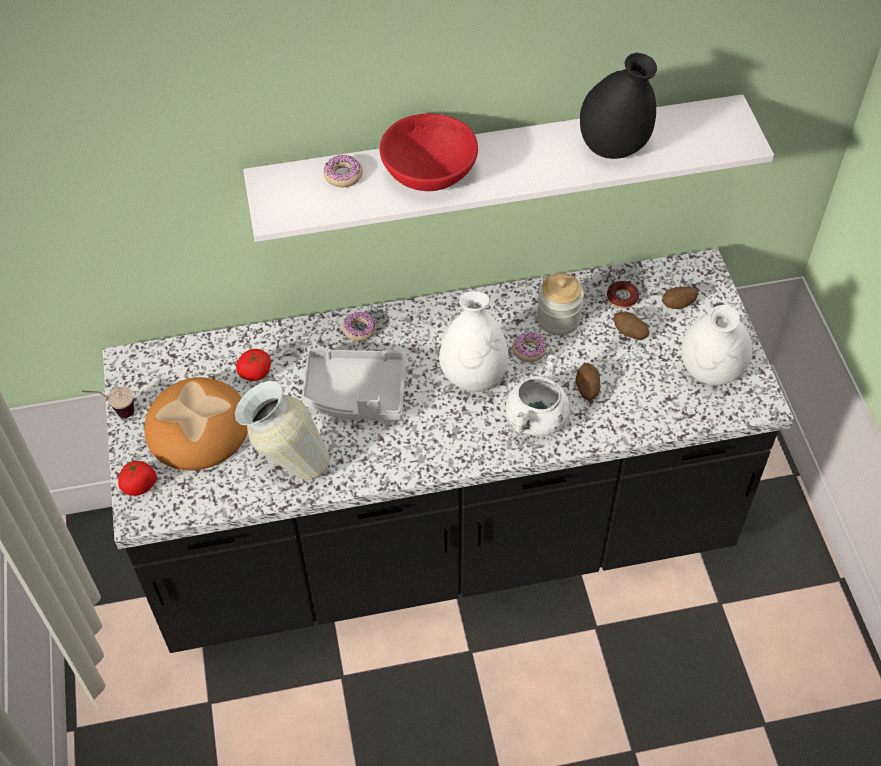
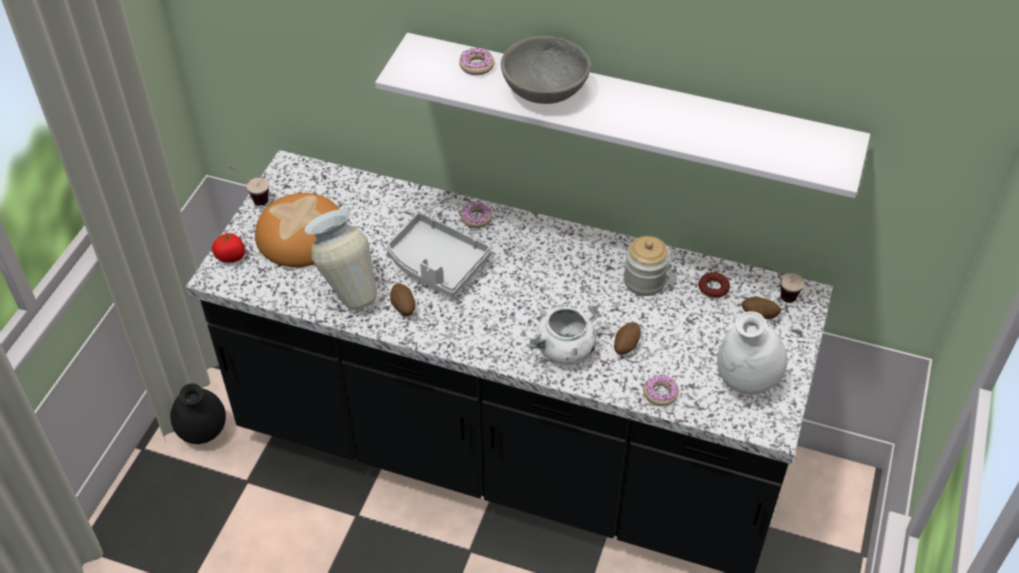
camera: 30 degrees right, 5 degrees down
(255, 373) = (373, 215): tomato -> none
(430, 172) = (546, 90): red bowl -> grey bowl
(473, 377) = (539, 294): white vase -> none
(529, 350) = (600, 294): donut -> donut (660, 393)
(613, 147) = (715, 130): black vase -> black vase (203, 432)
(629, 333) = (697, 319): potato -> potato (403, 307)
(680, 278) = (778, 295): none -> cup

